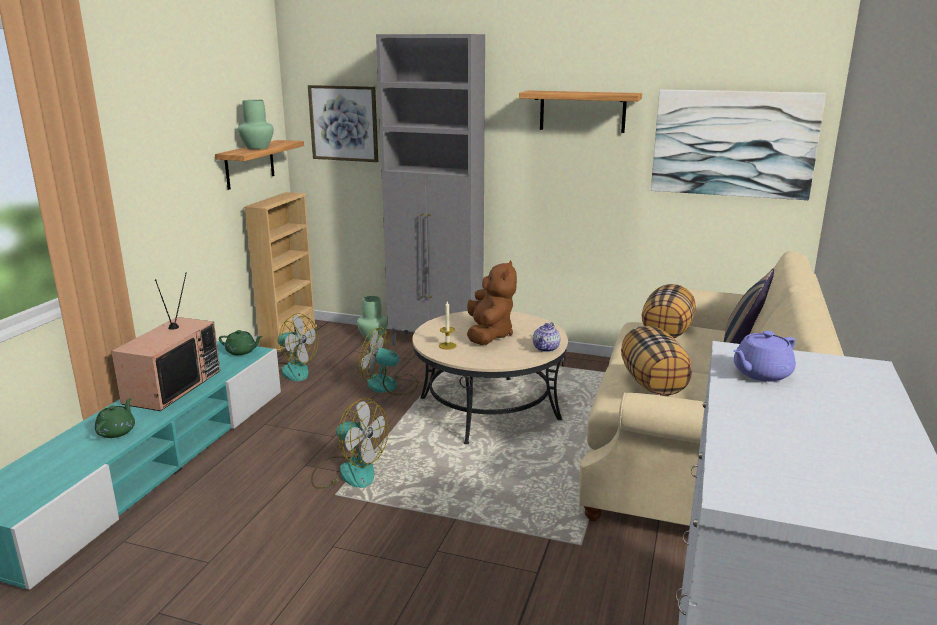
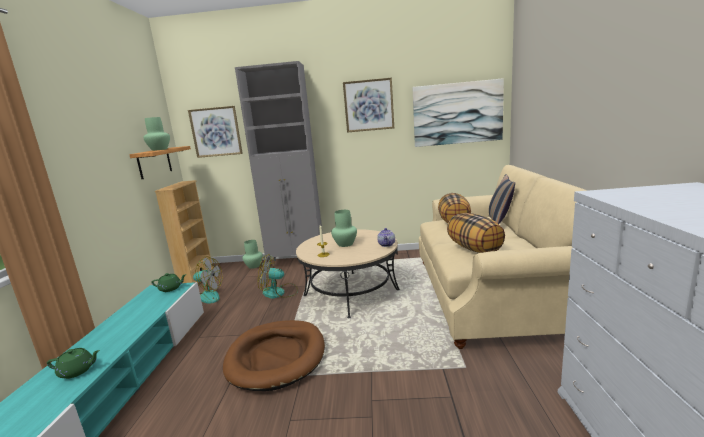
camera: 15 degrees left, 5 degrees down
(117, 431) = (77, 371): green teapot -> green teapot turned 90 degrees clockwise
(172, 386) = (120, 324): television -> none
(348, 472) = (276, 357): fan -> brown dog bed
(489, 335) = (345, 244): brown plush toy -> green vase
(582, 111) = (368, 105): shelf -> picture
(760, 374) = (644, 199): purple teapot -> none

